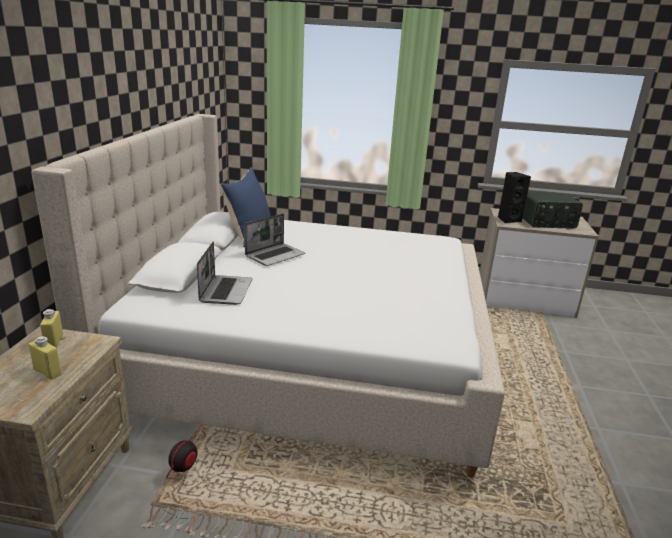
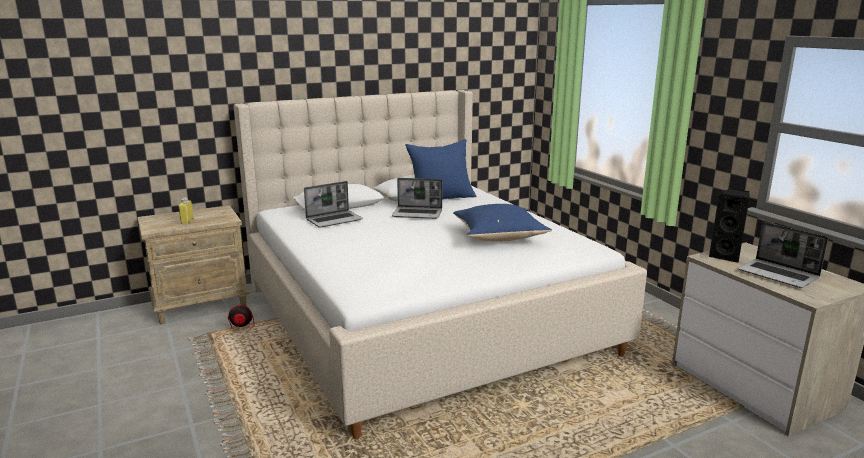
camera: 55 degrees right, 5 degrees down
(54, 342) = (216, 212): yellow bottle -> none
(381, 253) = (499, 237): none -> blue pillow
(548, 223) = (779, 275): radio -> laptop

